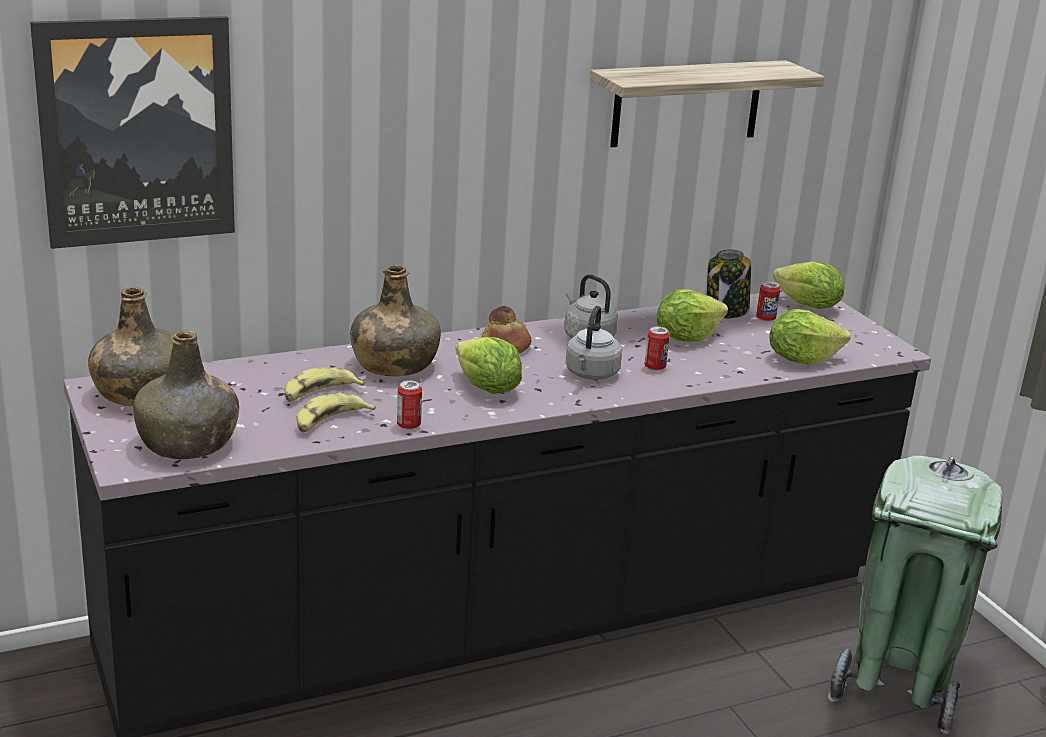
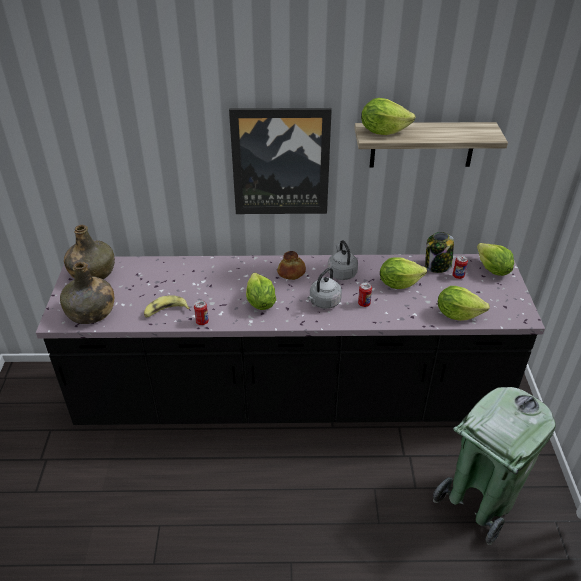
camera: 25 degrees right, 15 degrees up
(137, 131) = (87, 144): picture -> picture (280, 162)
(319, 394) = (174, 290): banana -> none
(394, 364) = (224, 275): green bottle -> none
(643, 75) = (383, 131): none -> lettuce

